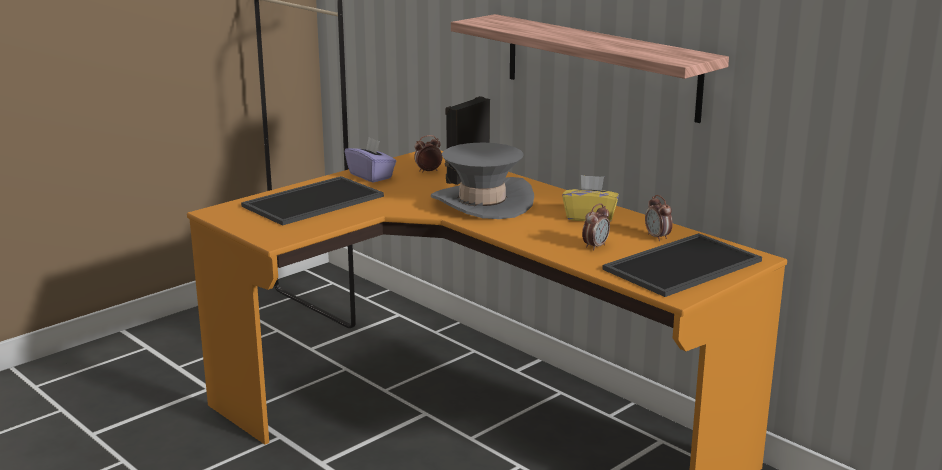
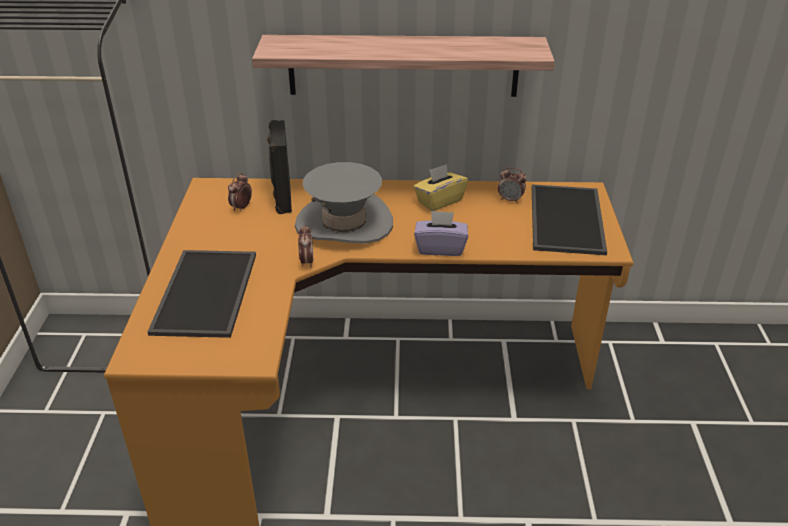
camera: 45 degrees left, 15 degrees up
(371, 176) = (202, 236): purple tissue box -> purple tissue box (440, 248)
(595, 246) = (492, 229): alarm clock -> alarm clock (306, 262)

